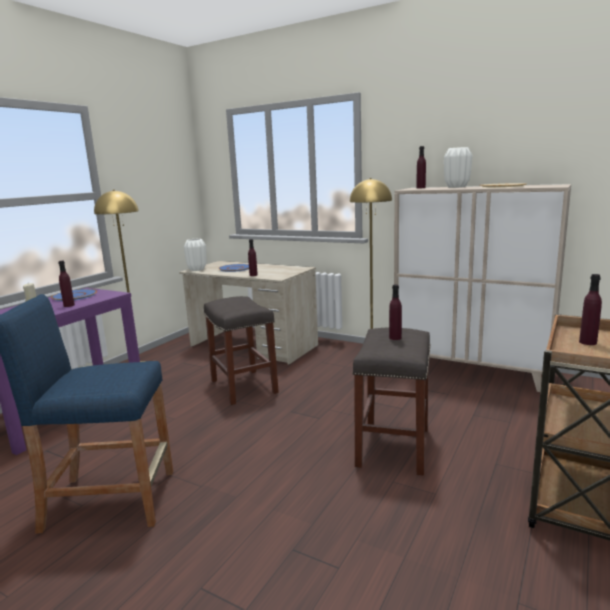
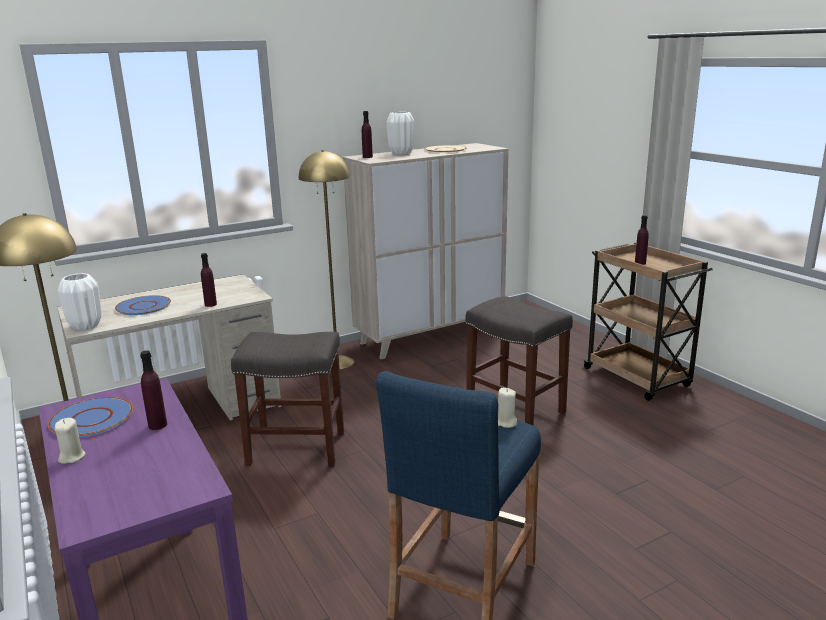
camera: 60 degrees left, 5 degrees up
(125, 380) = (505, 422): none -> beige candle
(395, 338) = (511, 307): purple bottle -> none

